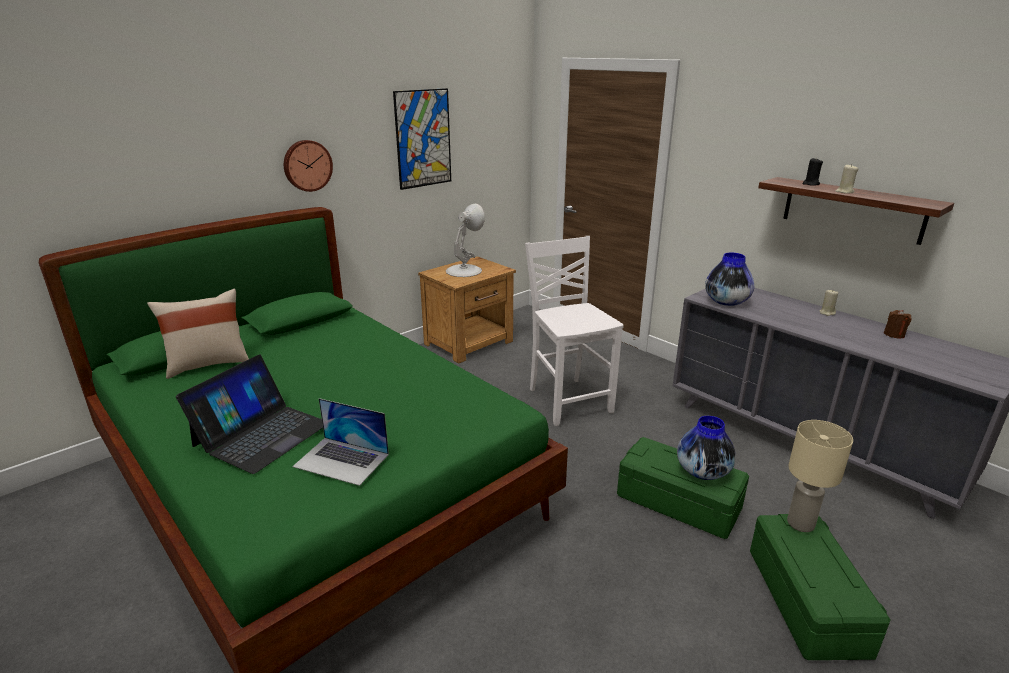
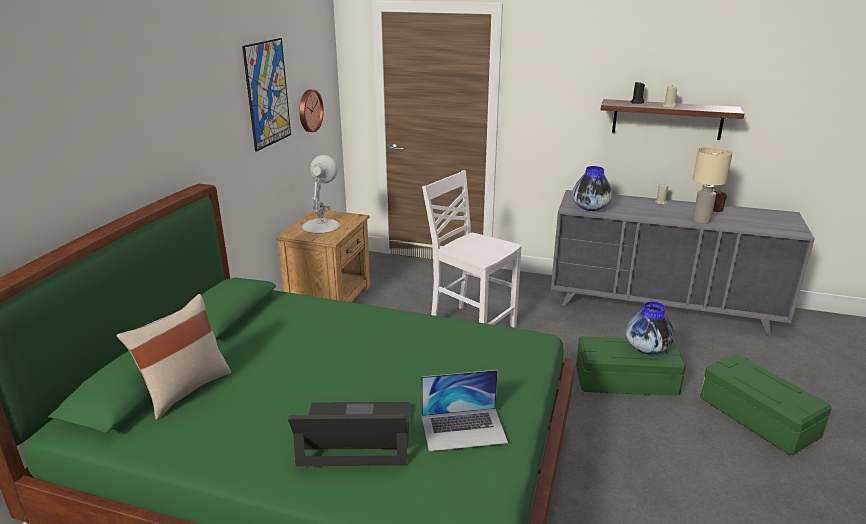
camera: 30 degrees left, 0 degrees up
(261, 434) = (355, 434): laptop -> laptop turned 90 degrees counterclockwise
(307, 165) = (182, 139): wall clock -> wall clock (309, 110)
(801, 523) = (735, 363): beige table lamp -> beige table lamp (701, 220)

